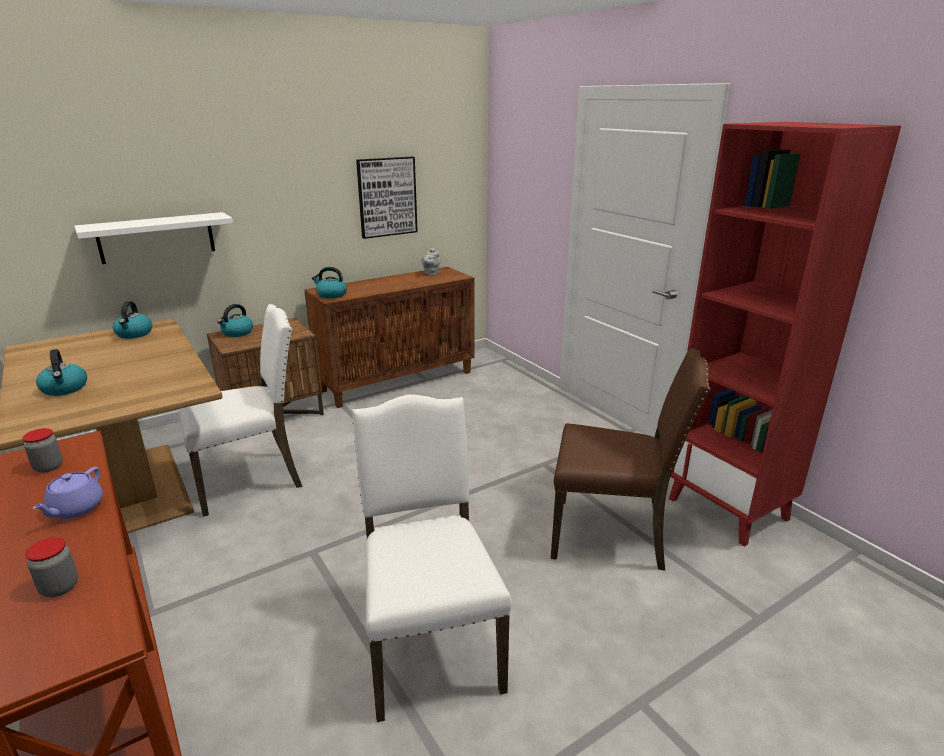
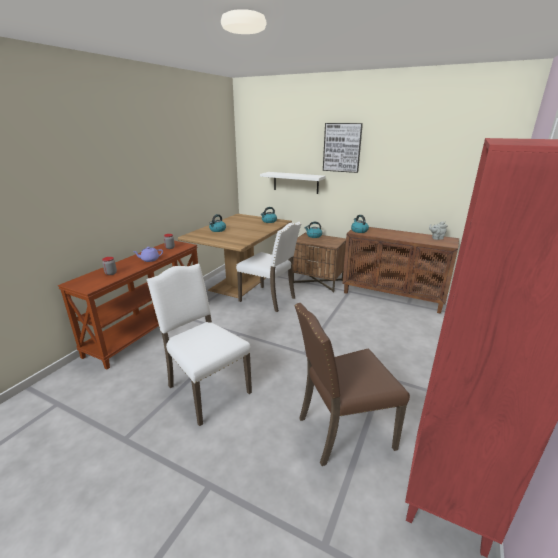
camera: 60 degrees right, 0 degrees up
(387, 197) = (423, 182): picture -> picture (342, 147)
(429, 646) = (206, 389): white chair -> white chair turned 90 degrees counterclockwise
(611, 535) = (342, 431): brown chair -> brown chair turned 90 degrees clockwise

